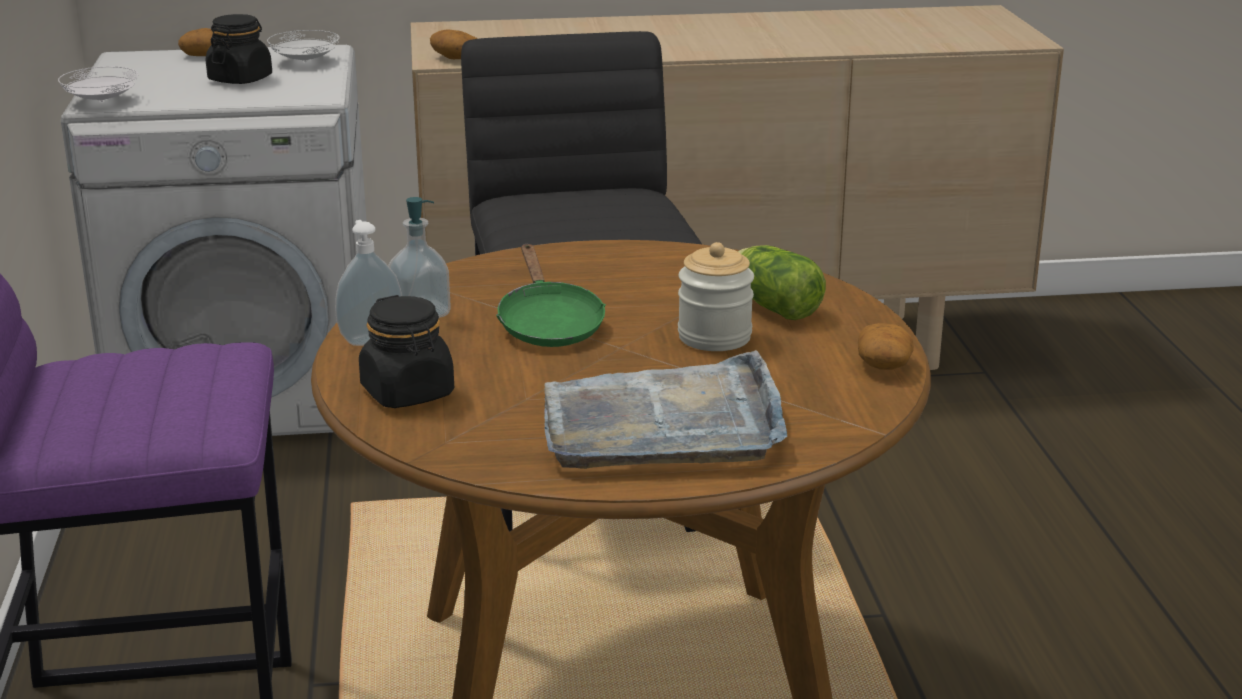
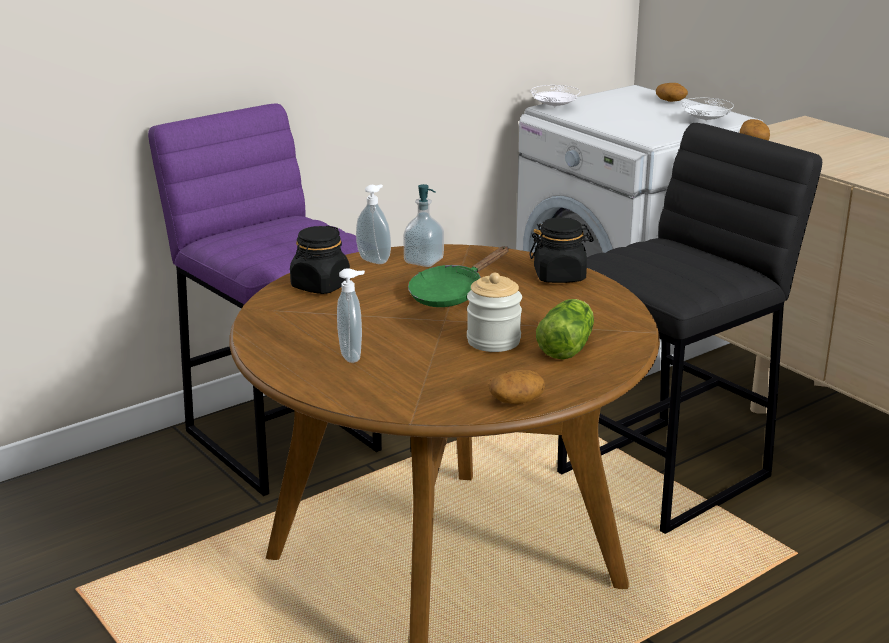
camera: 60 degrees right, 0 degrees up
(240, 79) = (646, 118): black jar -> black jar (560, 276)
(663, 423) = (353, 356): grey tray -> soap dispenser

